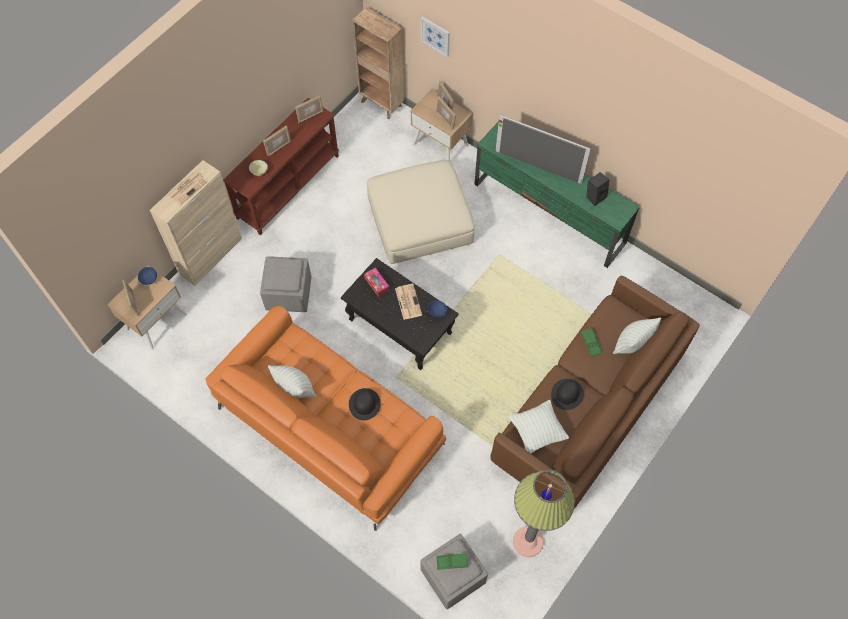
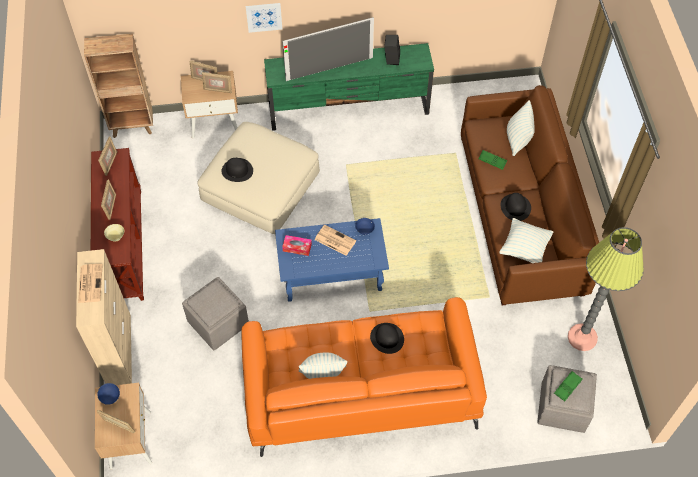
camera: 45 degrees left, 5 degrees down
(399, 192) = (237, 170): none -> black hat
(399, 326) = (331, 273): black coffee table -> blue coffee table
(435, 36) = (172, 18): picture -> picture (264, 17)

